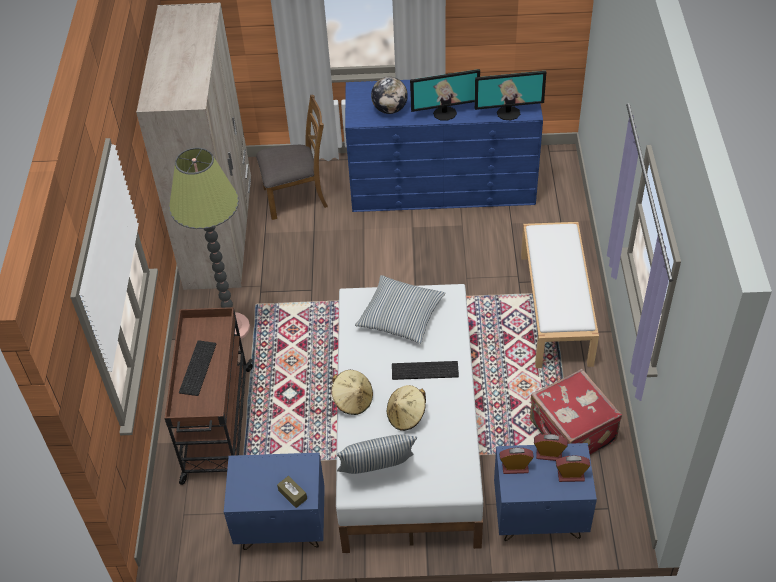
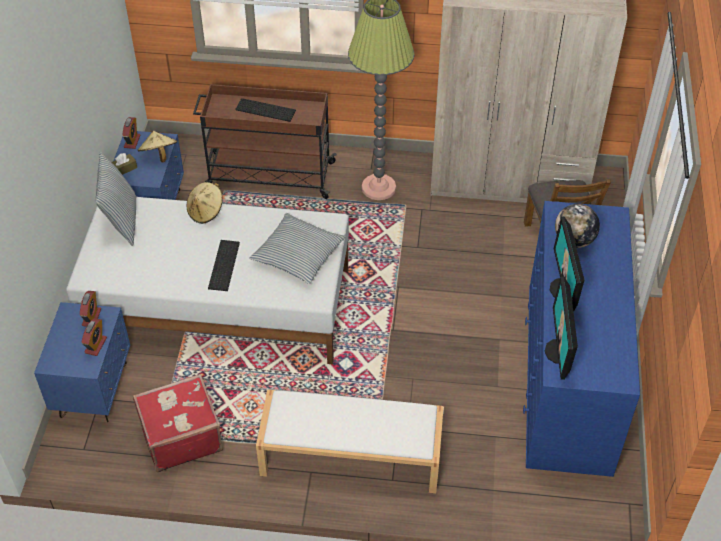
camera: 95 degrees right, 0 degrees up
(406, 416) = (176, 246): beige hat -> beige hat (159, 155)
(571, 475) = (66, 358): alarm clock -> alarm clock (132, 141)

